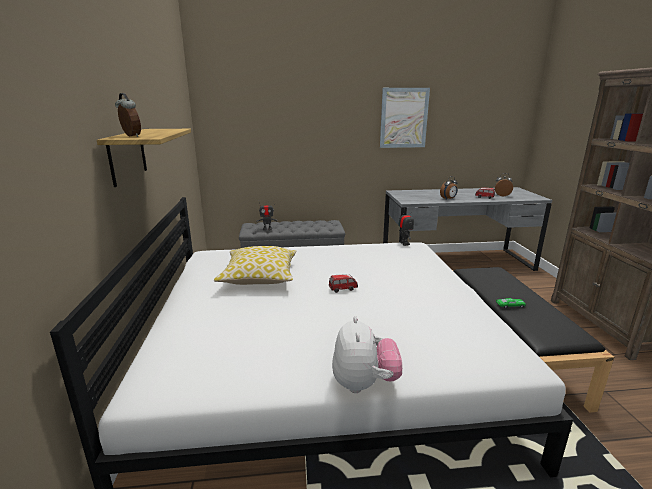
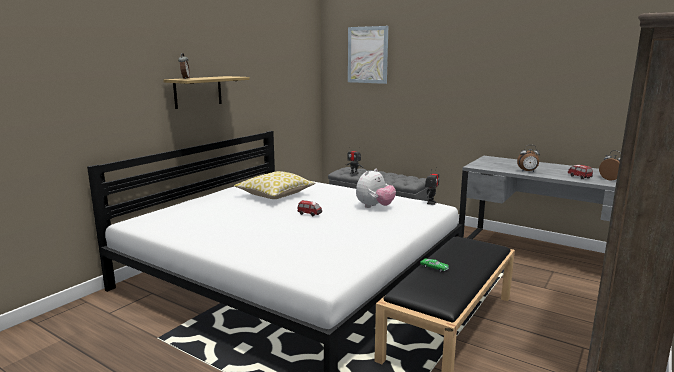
camera: 40 degrees right, 5 degrees down
(364, 384) = (217, 253): plush toy -> plush toy (374, 207)
(404, 118) = (507, 77): picture -> picture (367, 55)

